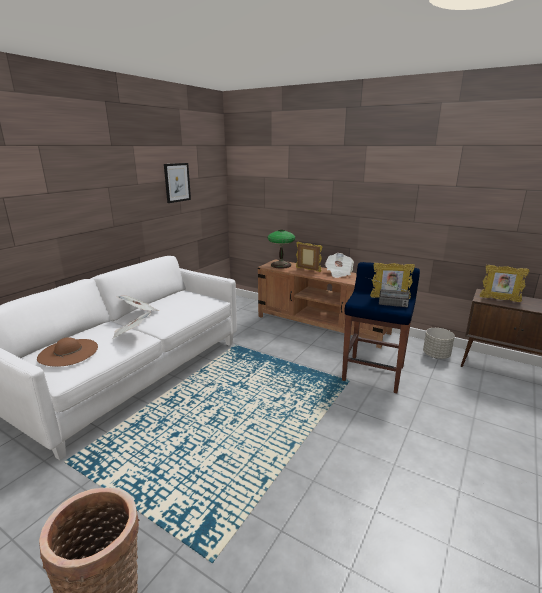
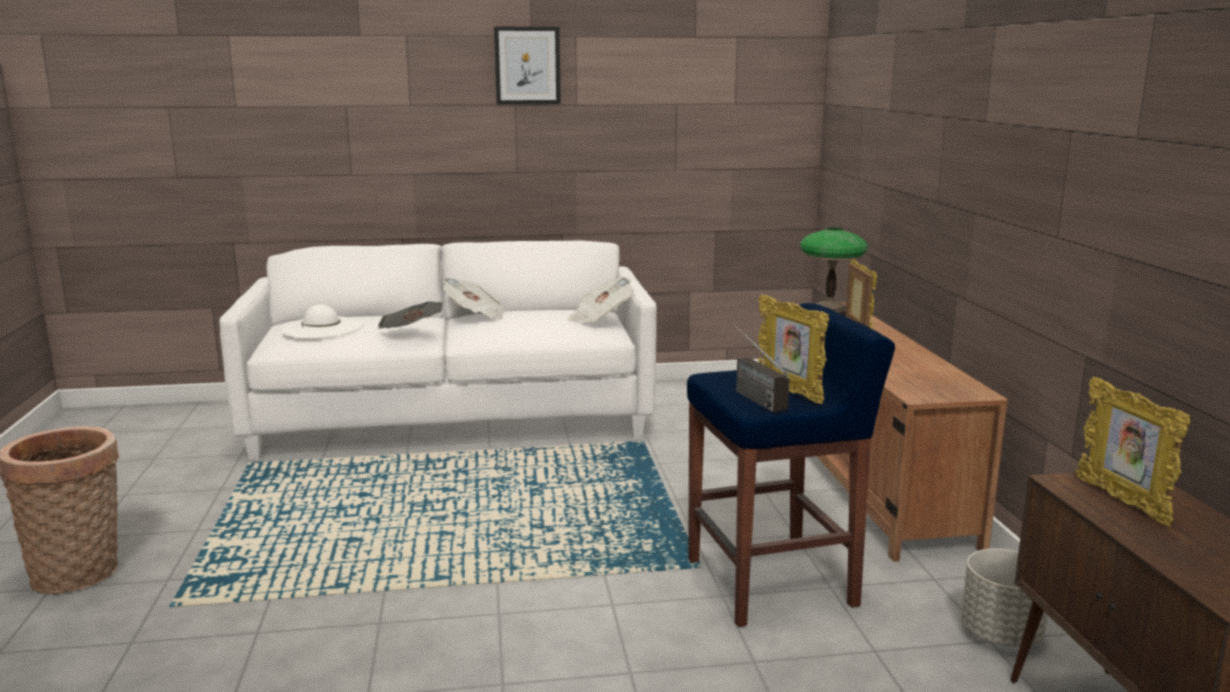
camera: 50 degrees right, 5 degrees down
(68, 352) = (322, 327): brown hat -> white hat
(177, 182) = (670, 108): picture -> picture (527, 65)
(338, 273) = (904, 351): newspaper -> newspaper (600, 317)

